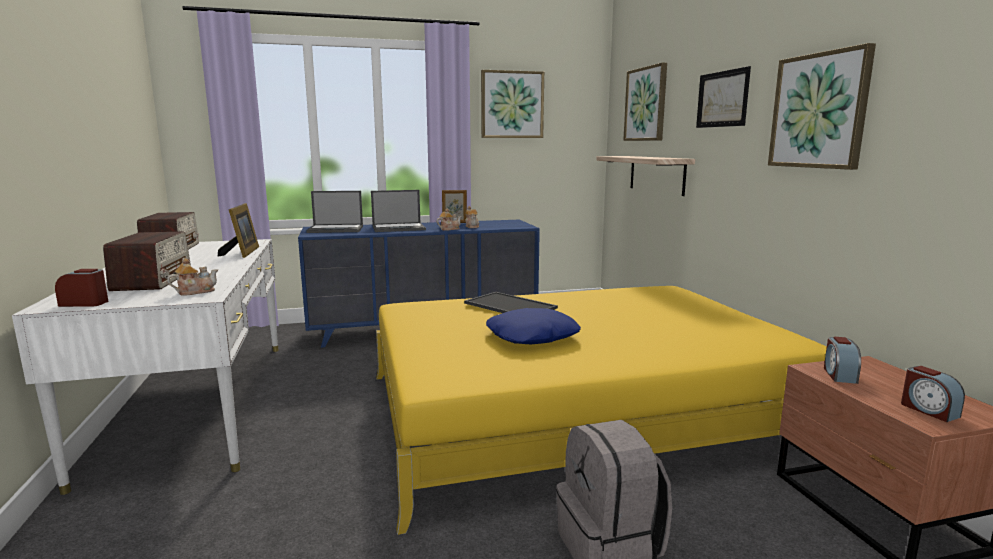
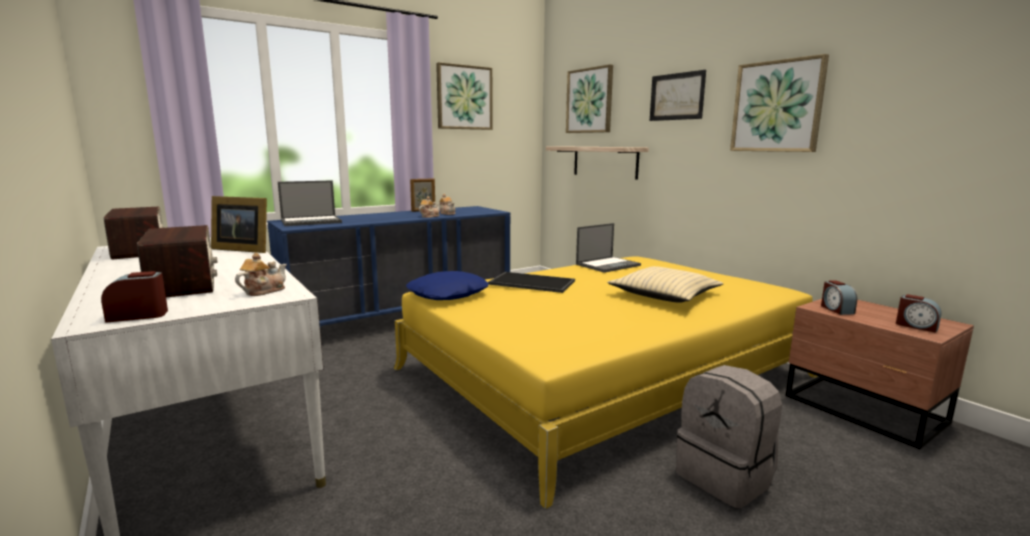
camera: 20 degrees left, 0 degrees up
(243, 253) = (242, 249): picture frame -> picture frame turned 135 degrees clockwise
(399, 228) = (377, 217): laptop -> laptop (608, 265)
(532, 336) = (584, 306): blue pillow -> blue pillow (448, 294)
(638, 333) = (664, 295): none -> beige pillow

